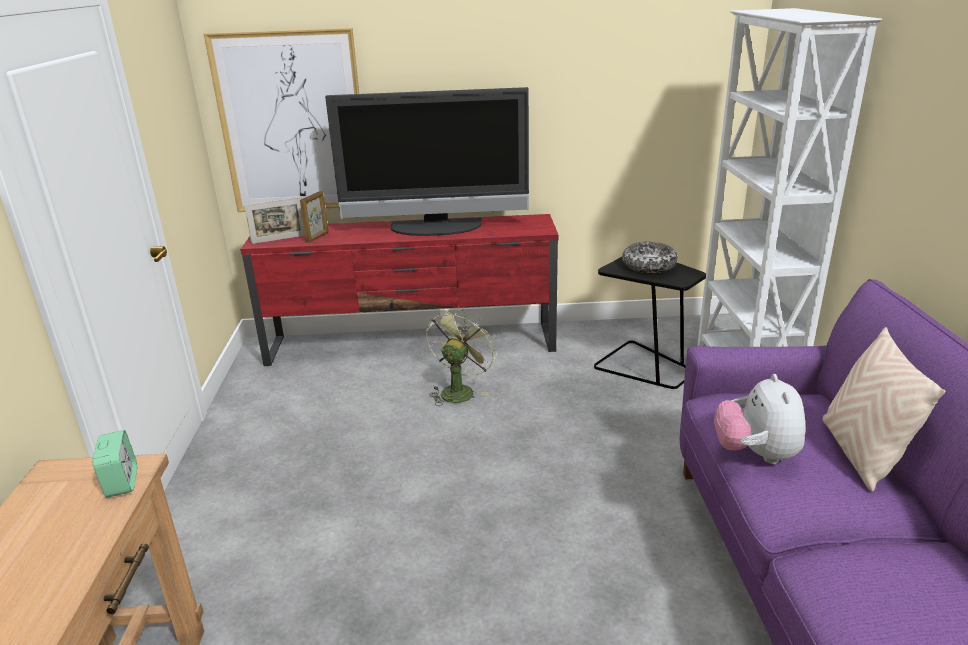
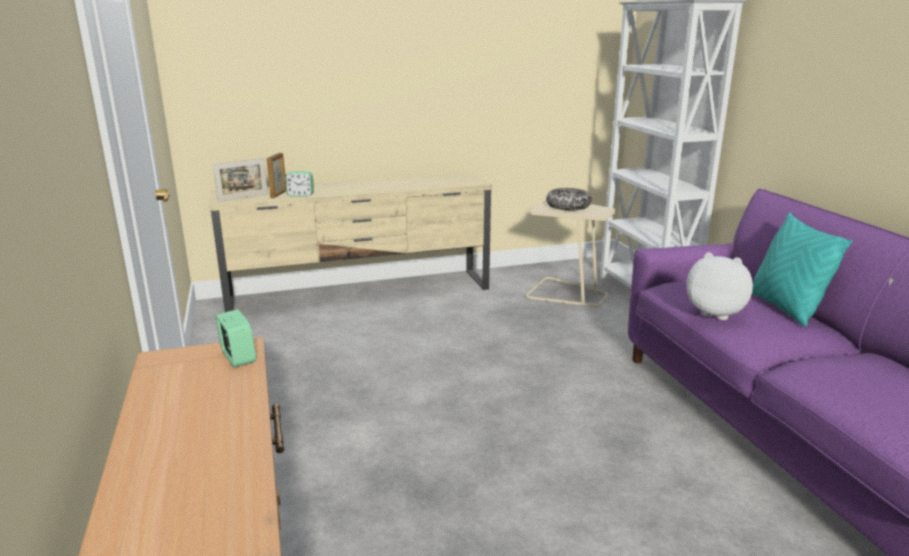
camera: 15 degrees left, 5 degrees down
(292, 124) = (250, 93): picture -> none
(339, 239) = (300, 195): none -> alarm clock
(413, 344) = (361, 293): red tv stand -> beige tv stand
(436, 228) = (383, 184): television -> none
(459, 390) = (420, 322): green fan -> none
(645, 366) = (566, 293): black side table -> beige side table
(755, 454) = (716, 313): plush toy -> plush toy turned 135 degrees clockwise
(861, 454) = (785, 308): beige pillow -> turquoise pillow

